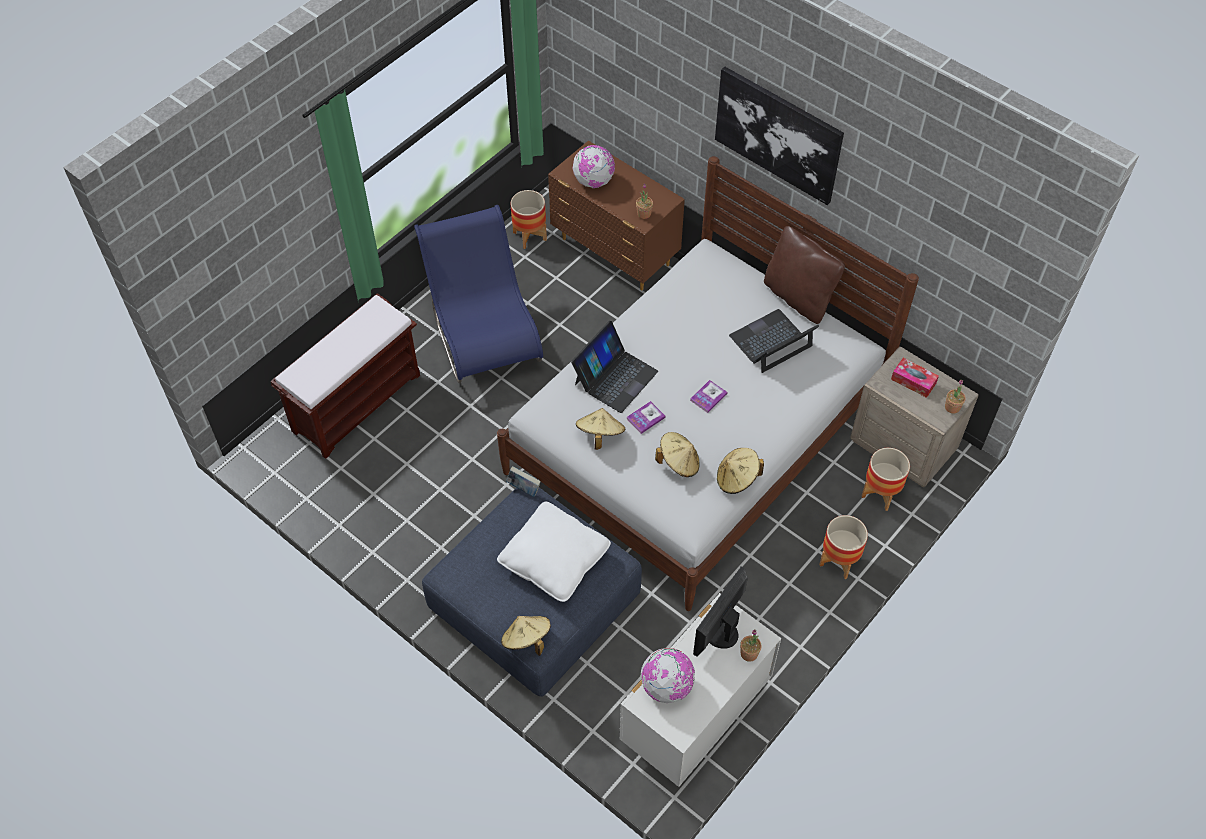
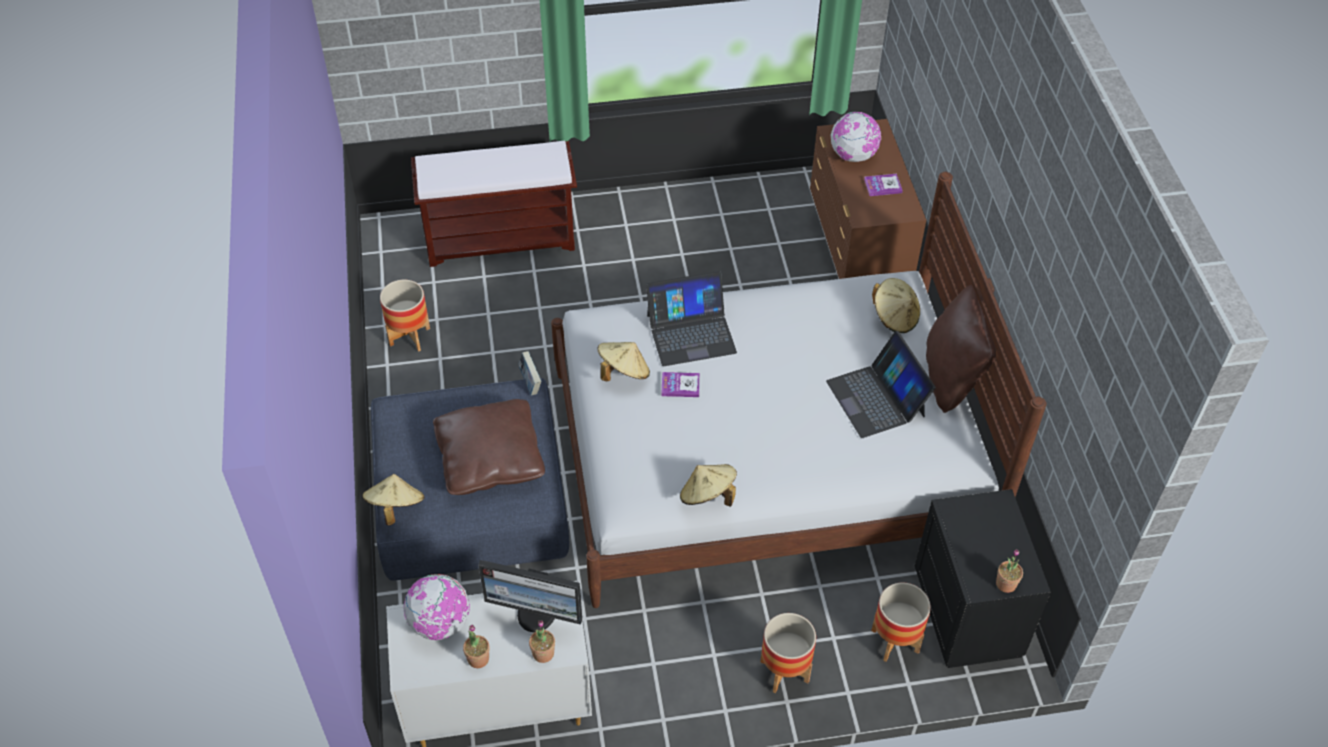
camera: 40 degrees right, 5 degrees down
(483, 333) = (664, 250): blue chair -> none
(529, 236) = (791, 194): planter -> planter (410, 336)
(554, 559) = (490, 458): white pillow -> brown pillow
(644, 214) = (871, 210): potted plant -> potted plant (478, 659)
(678, 462) = (668, 444): beige hat -> beige hat (894, 317)
(708, 397) = (759, 406): book -> book (882, 186)
(719, 633) = (537, 614): monitor -> monitor turned 150 degrees counterclockwise
(771, 342) = (876, 398): laptop -> laptop turned 120 degrees counterclockwise
(778, 134) = (998, 167): picture -> none
(904, 445) = (969, 613): beige nightstand -> black nightstand
(913, 381) = (989, 531): tissue box -> none

